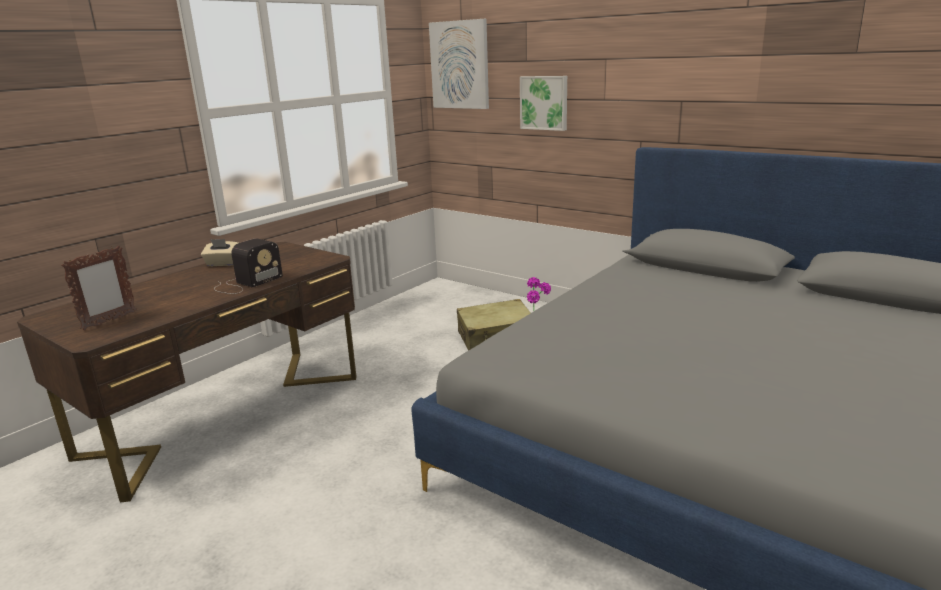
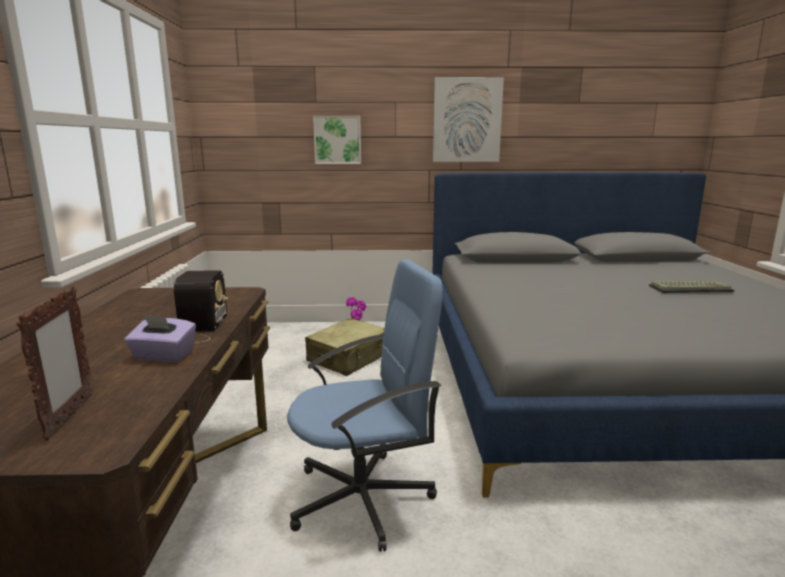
camera: 40 degrees left, 5 degrees down
(199, 298) = (163, 356): none -> purple tissue box
(223, 263) = (103, 319): beige tissue box -> none
(346, 452) = (363, 498): none -> blue office chair
(460, 65) = (238, 104): picture -> picture (467, 120)
(827, 355) = (690, 288): none -> keyboard

